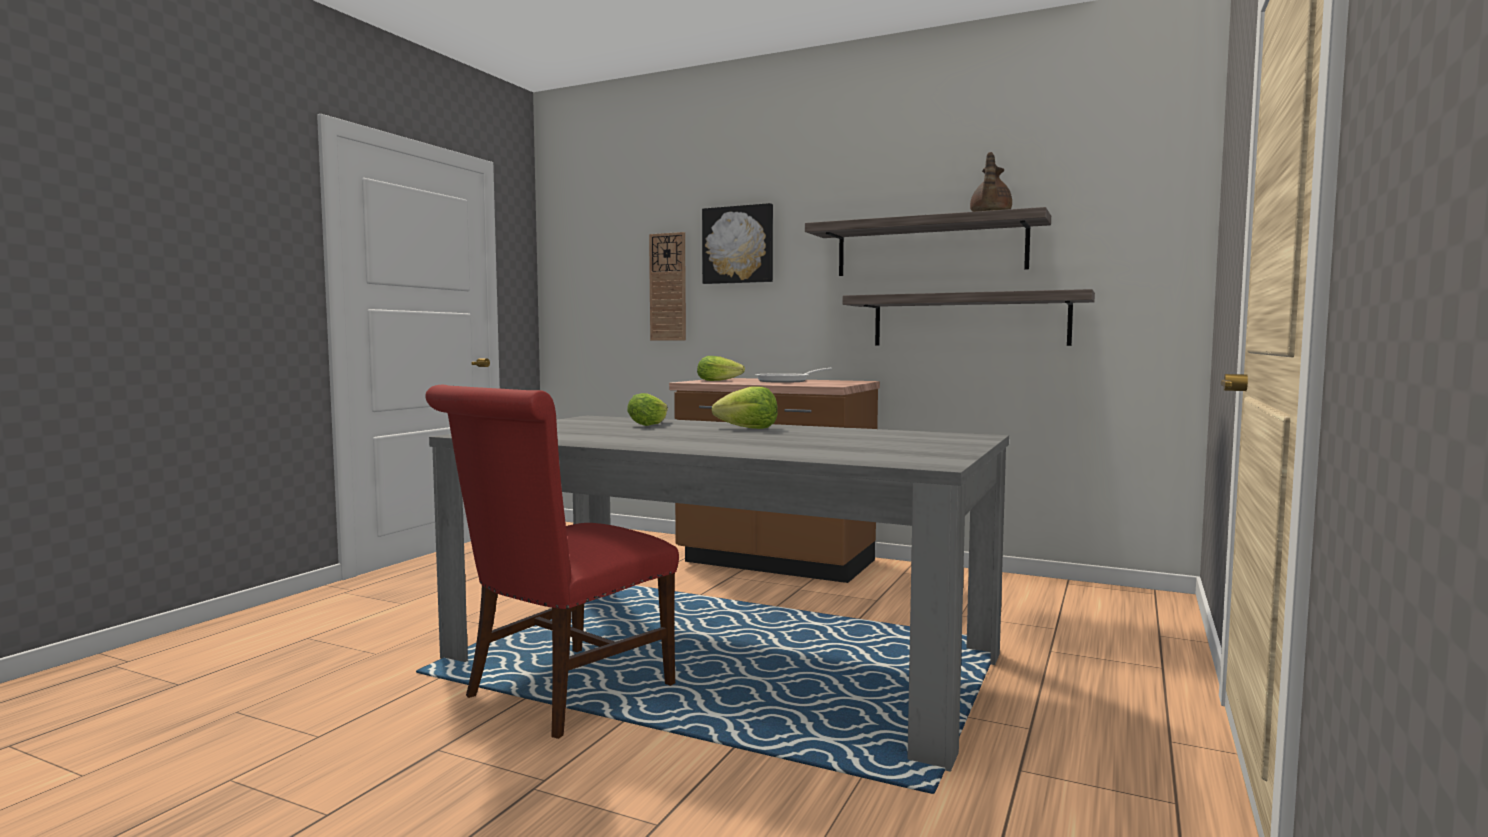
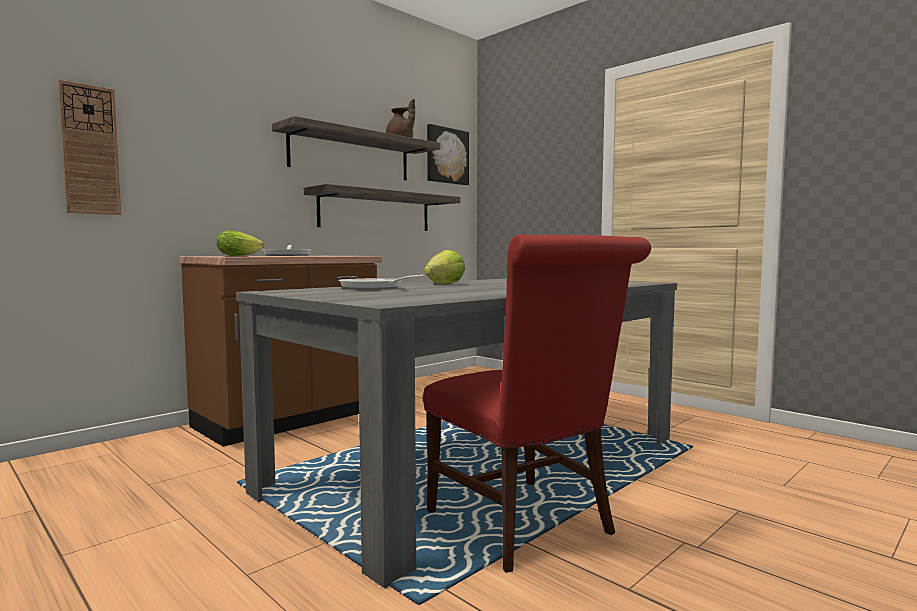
camera: 70 degrees left, 0 degrees up
(651, 424) = (374, 288): lettuce -> frying pan
(738, 245) = (185, 119): picture -> picture (446, 156)

